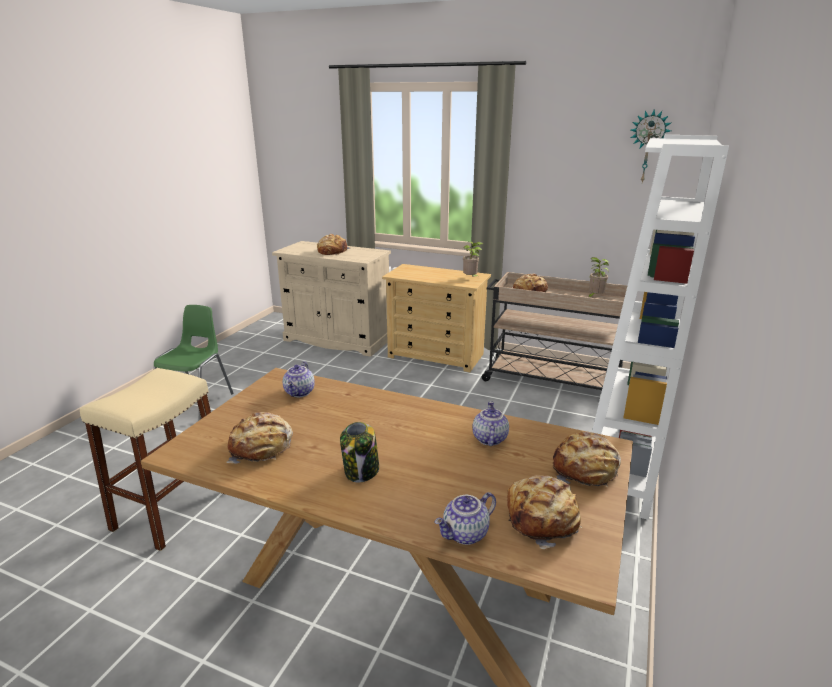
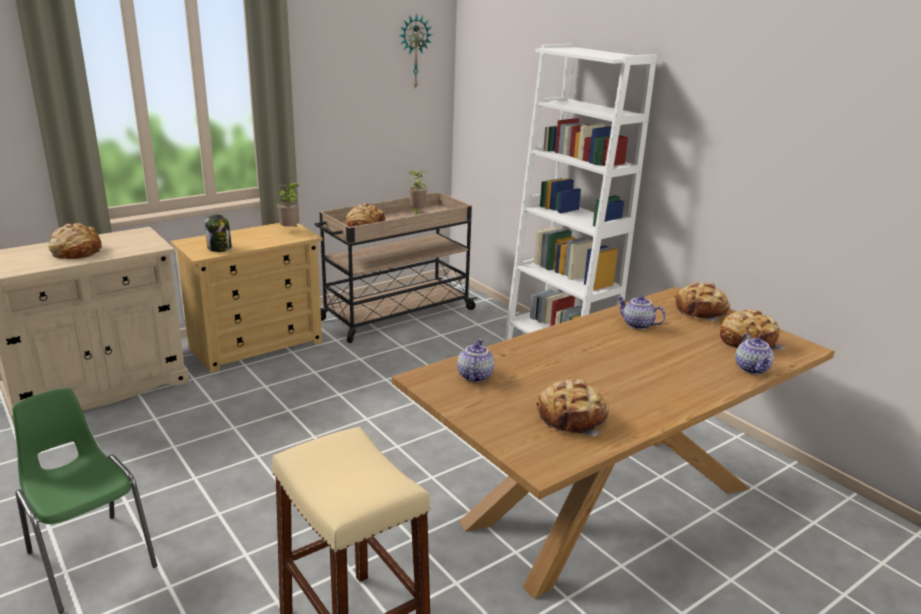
camera: 60 degrees left, 0 degrees up
(300, 392) = (474, 376): teapot -> teapot turned 120 degrees counterclockwise
(361, 471) = (648, 383): jar -> jar (220, 248)

